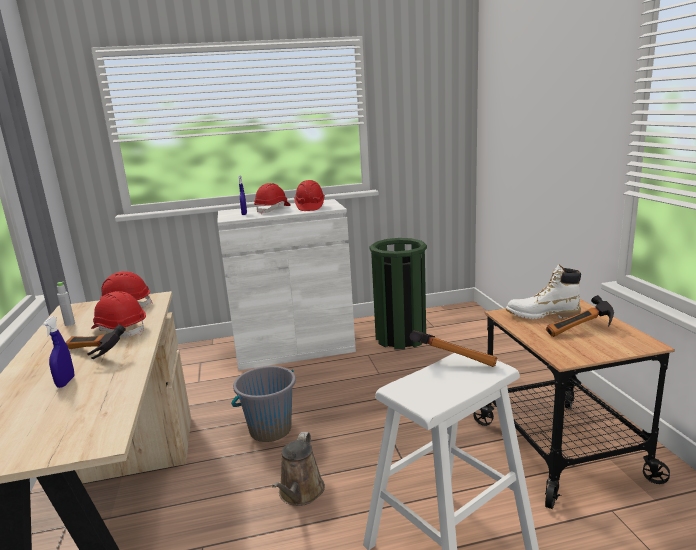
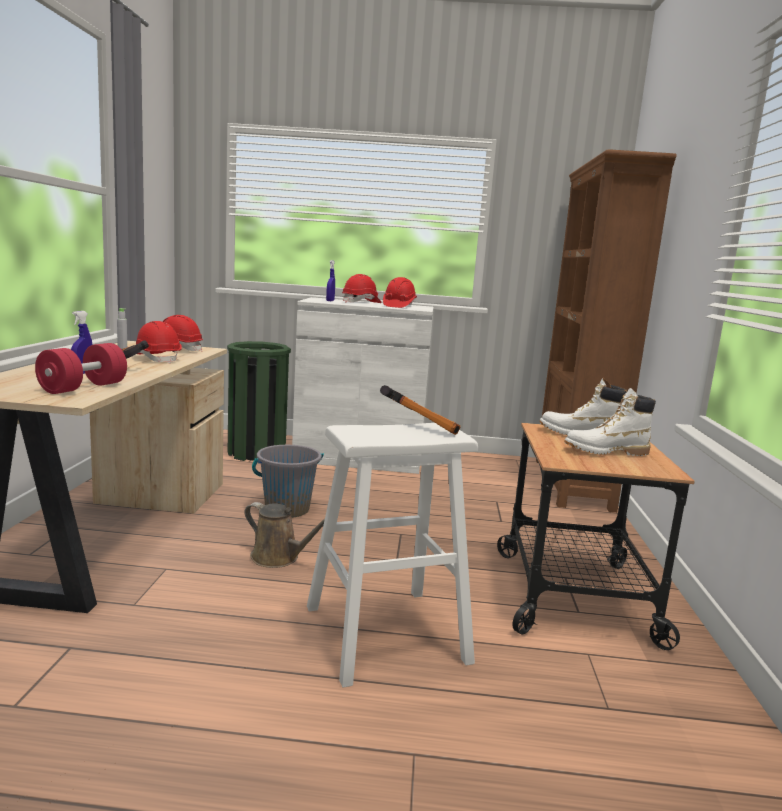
camera: 15 degrees right, 5 degrees down
(91, 411) = (83, 388): none -> red dumbbell
(300, 493) = (278, 558): brown watering can -> brown watering can turned 90 degrees counterclockwise
(400, 338) = (476, 473): green trash can -> green trash can (256, 452)
(479, 328) = (572, 484): none -> brown bookcase
(581, 331) = (605, 452): hammer -> white boot

